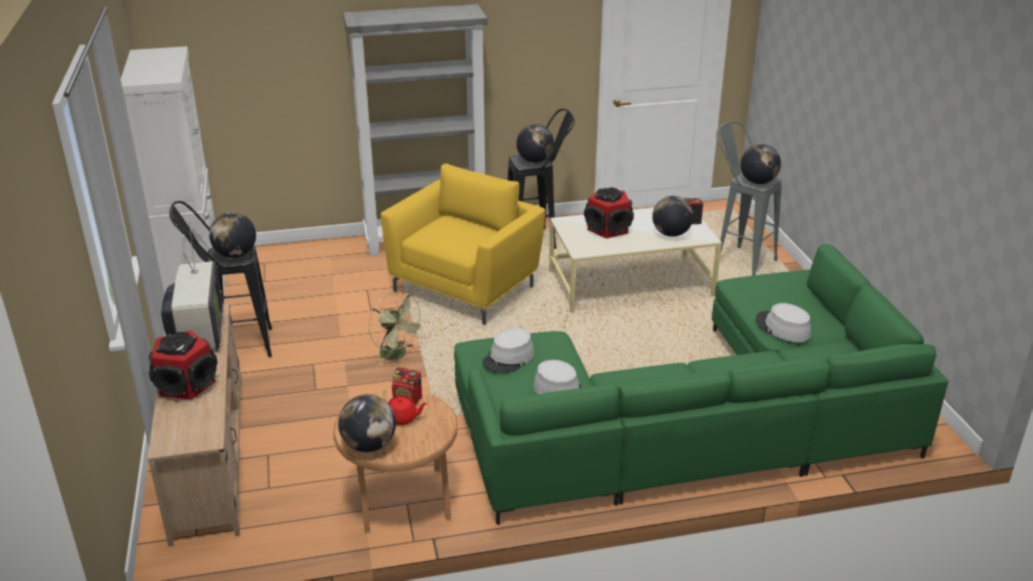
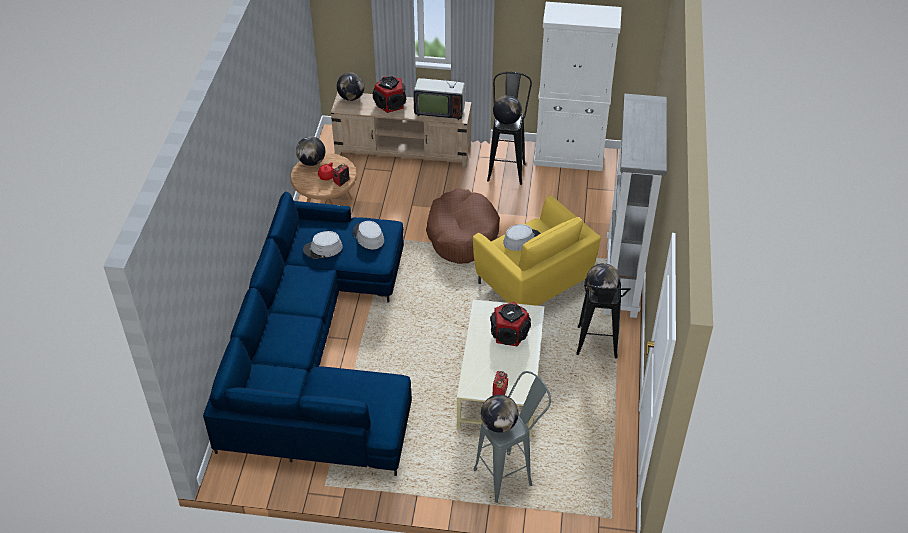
camera: 110 degrees right, 15 degrees up
(397, 355) = (462, 234): green fan -> brown dog bed
(671, 234) = (483, 369): globe -> globe (351, 97)
(697, 422) = (316, 353): green sofa -> blue sofa
(782, 327) = (325, 380): grey hat -> grey hat (522, 240)

